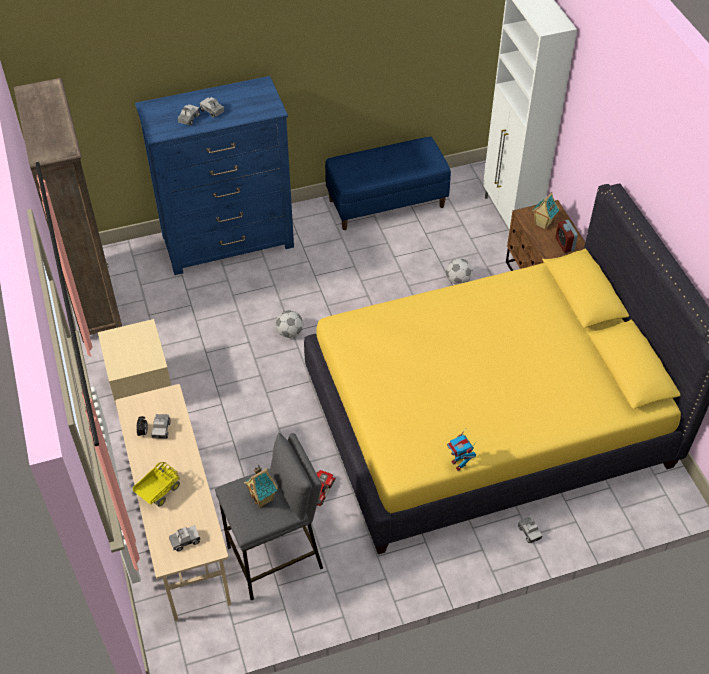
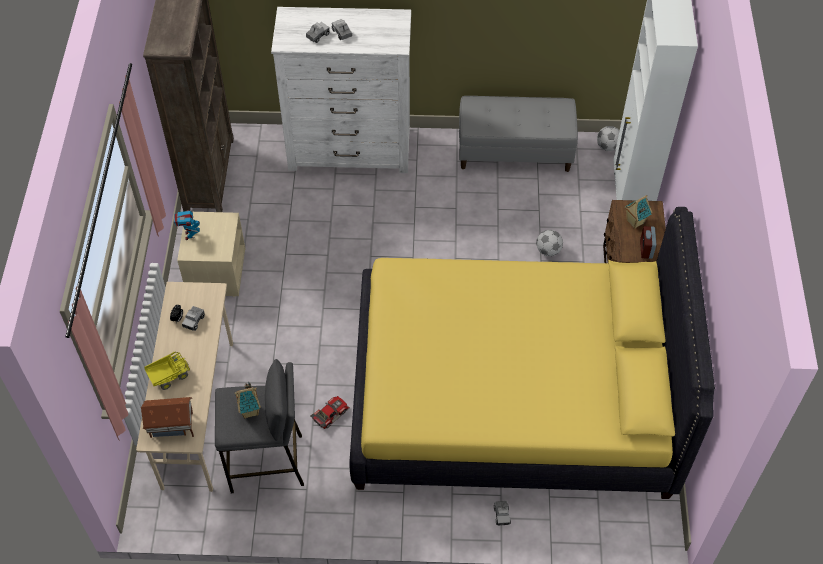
camera: 20 degrees right, 5 degrees up
(185, 541) = (172, 427): toy truck -> toy house
(228, 241) = (350, 150): blue dresser -> white dresser
(290, 333) = (368, 257): football -> football (607, 146)
(386, 203) = (515, 152): blue bench -> grey bench
(459, 464) = (437, 434): toy robot -> toy robot (189, 235)

